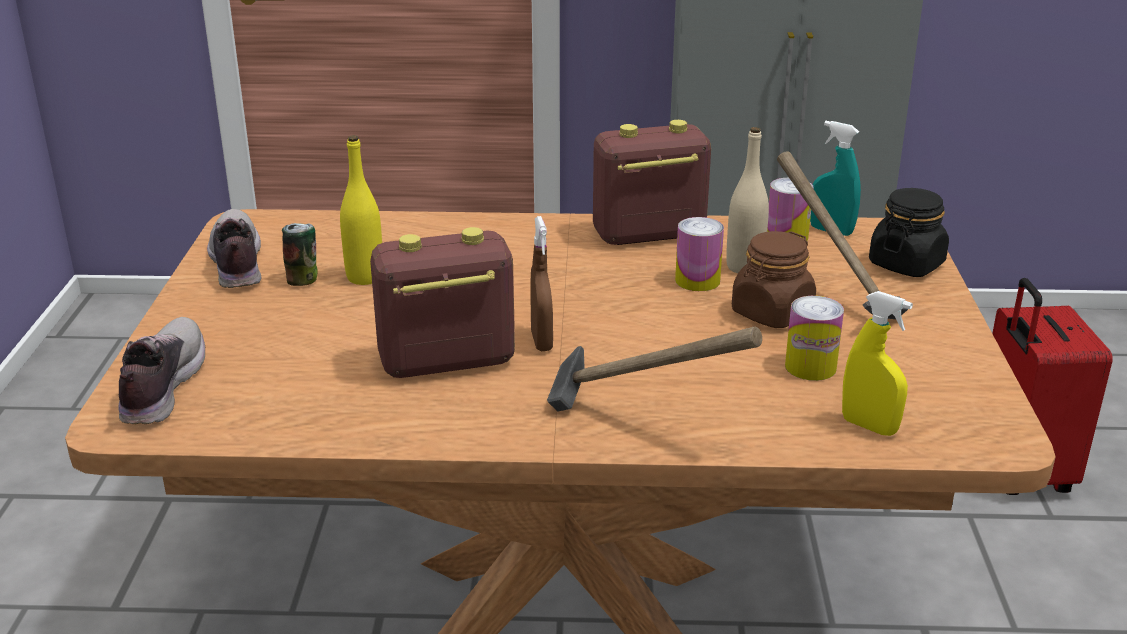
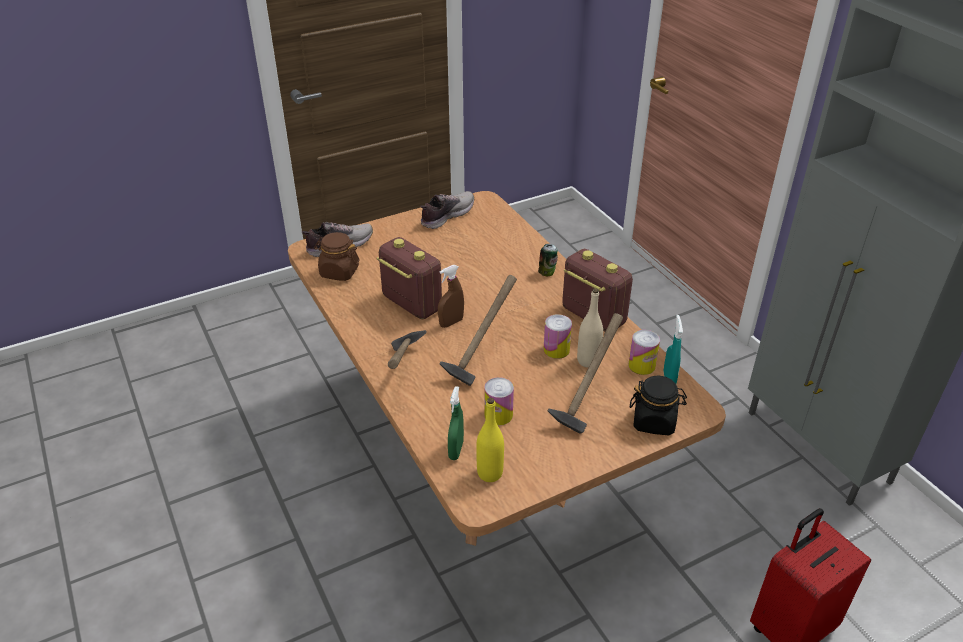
camera: 60 degrees right, 10 degrees up
(303, 280) = (447, 238): can -> can (547, 272)
(365, 277) = (465, 252): yellow bottle -> yellow bottle (490, 473)
(659, 343) = (480, 358): none -> hammer
(771, 313) = (544, 385): brown jar -> brown jar (339, 272)
(869, 426) = (456, 450): yellow spray bottle -> green spray bottle

